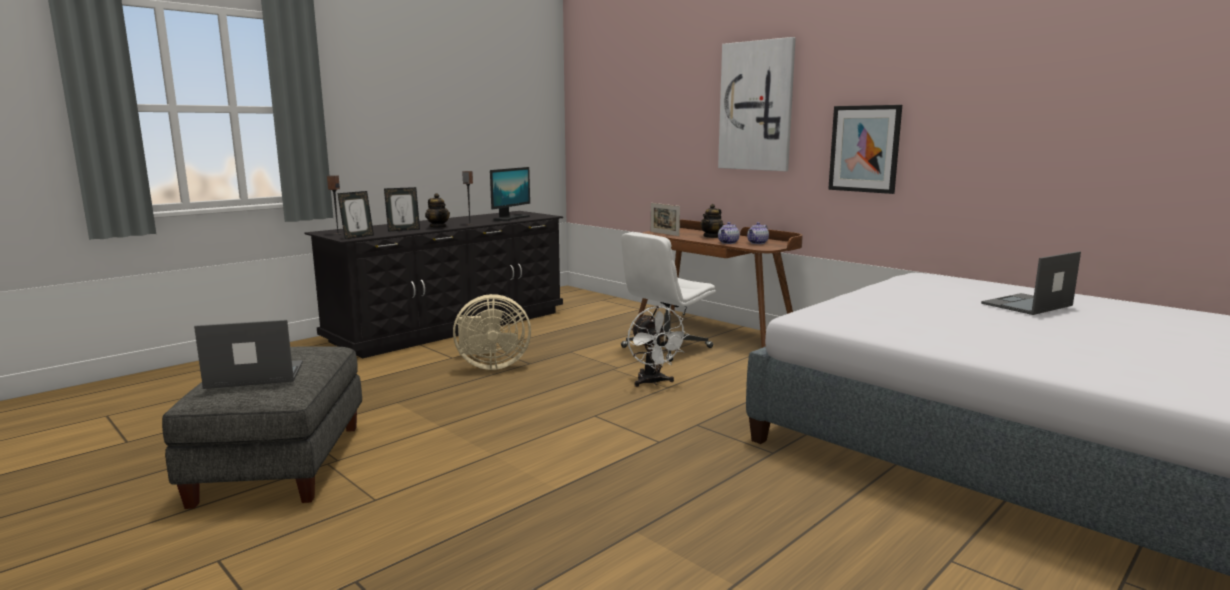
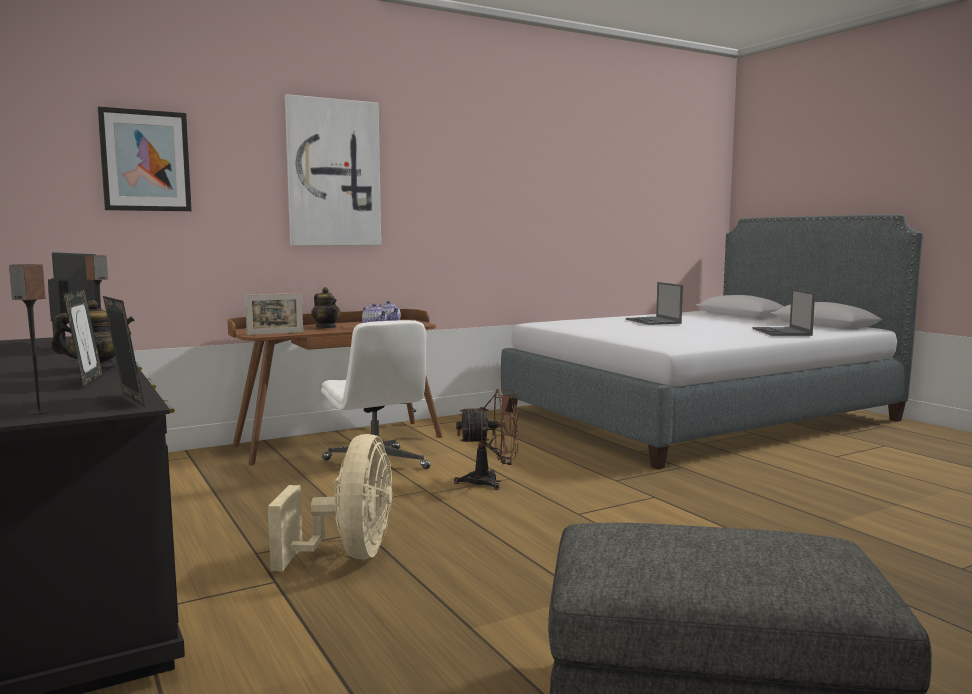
camera: 75 degrees left, 5 degrees down
(254, 375) = (773, 557): laptop -> laptop (782, 332)
(653, 382) = (491, 482): white fan -> brown fan
(864, 149) = (453, 220): picture -> picture (145, 161)

